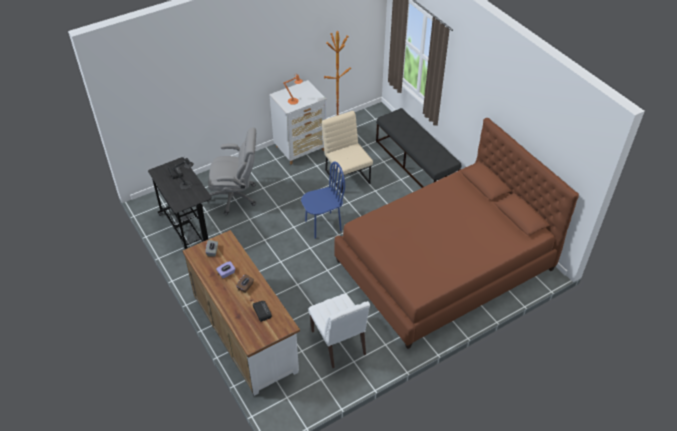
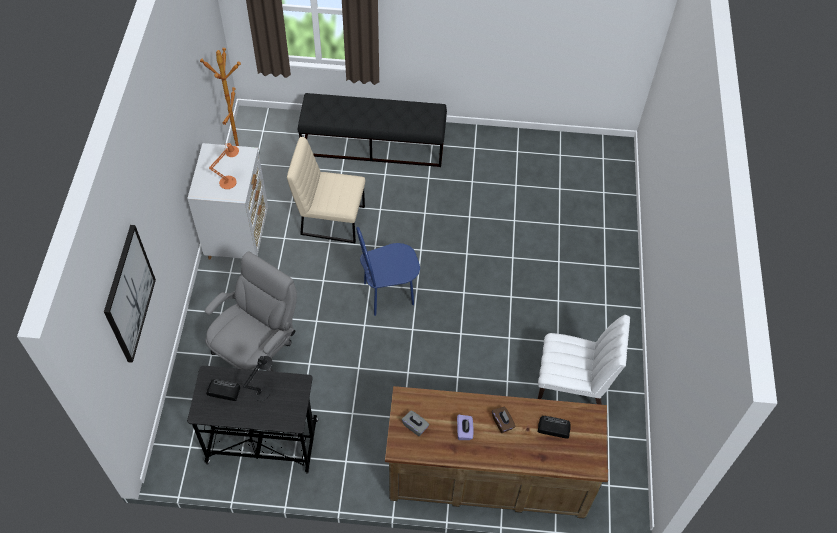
camera: 55 degrees left, 10 degrees up
(173, 90) = (129, 294): none -> picture
(323, 225) = (388, 294): blue chair -> blue chair turned 120 degrees counterclockwise
(444, 265) = (543, 222): brown bed -> none

